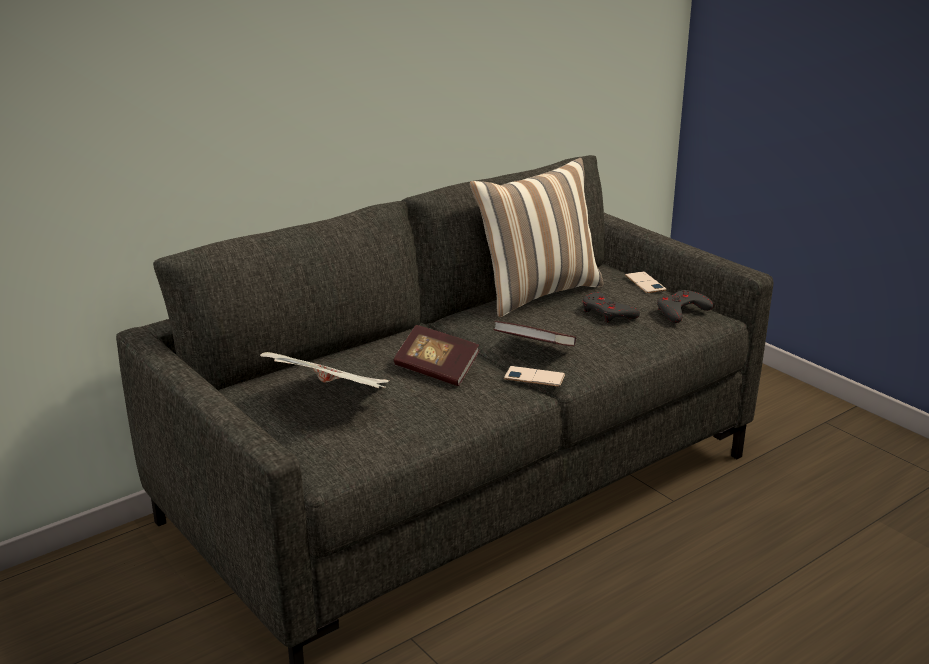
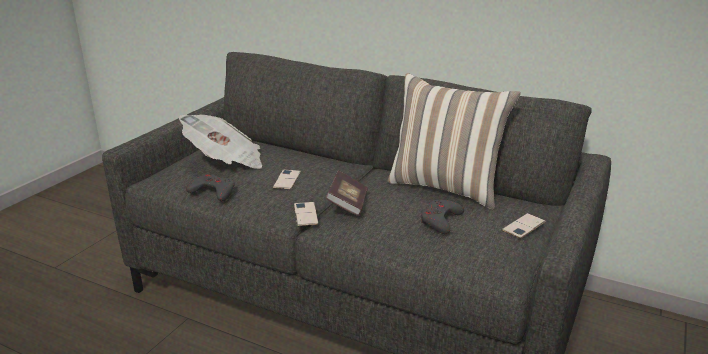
camera: 65 degrees right, 0 degrees up
(436, 370) = (287, 180): book -> phone
(681, 311) = (485, 253): grey game controller -> grey game controller (213, 191)

